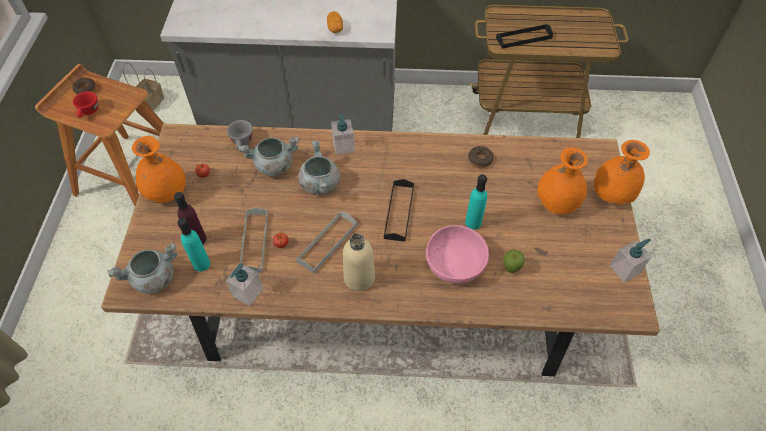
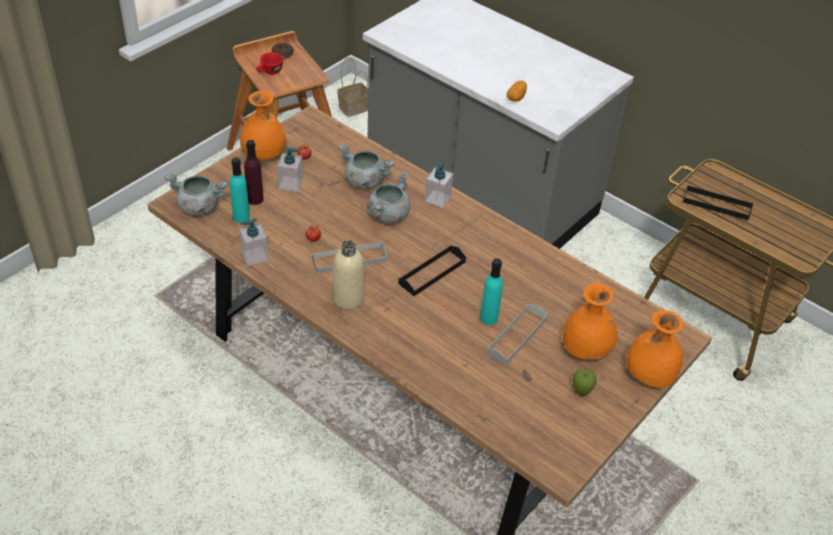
camera: 35 degrees right, 10 degrees down
(242, 143) = (357, 151): grey cup -> none
(254, 242) = (294, 225): grey tray -> grey tray (516, 336)
(455, 264) = (438, 337): pink bowl -> none
(480, 159) = (550, 276): donut -> none
(510, 269) = (482, 371): apple -> apple (581, 392)
(624, 269) = (590, 437): soap dispenser -> soap dispenser (291, 184)

